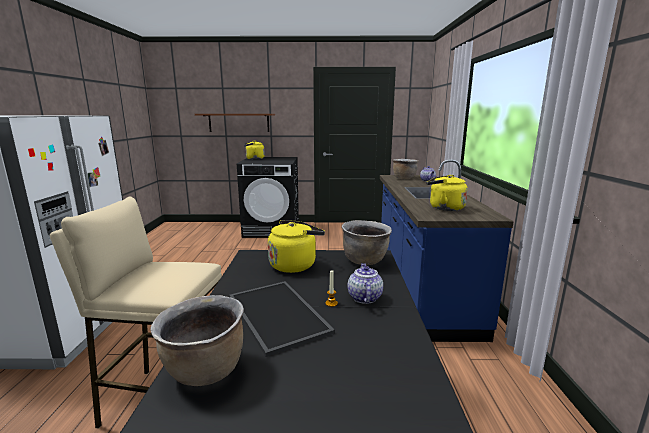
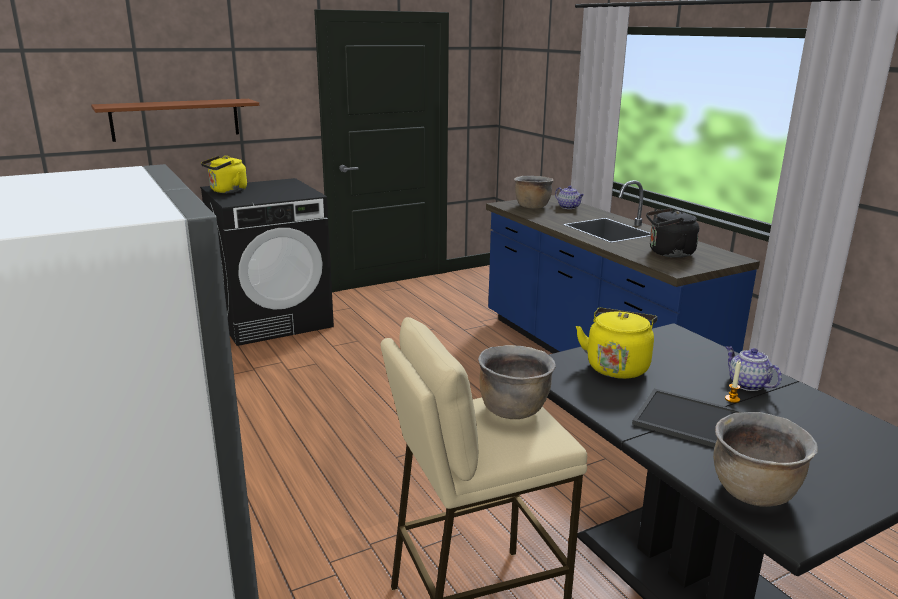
camera: 30 degrees left, 5 degrees up
(365, 260) = (675, 342): brown cooking pot -> brown cooking pot (513, 409)
(444, 208) = (668, 253): yellow kettle -> black kettle

